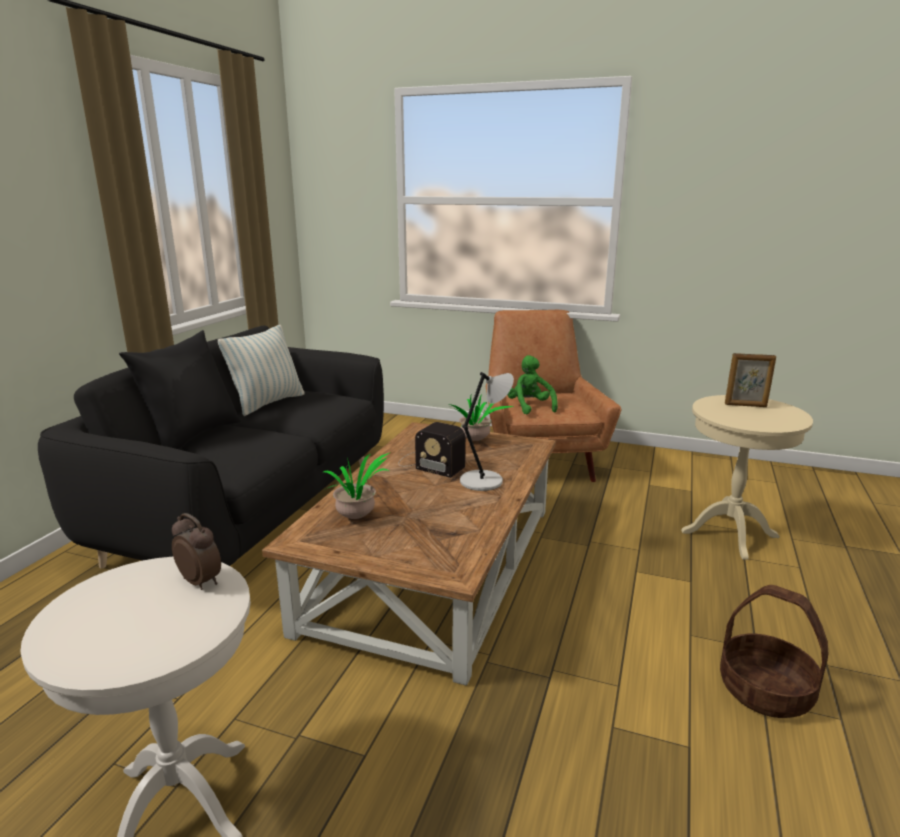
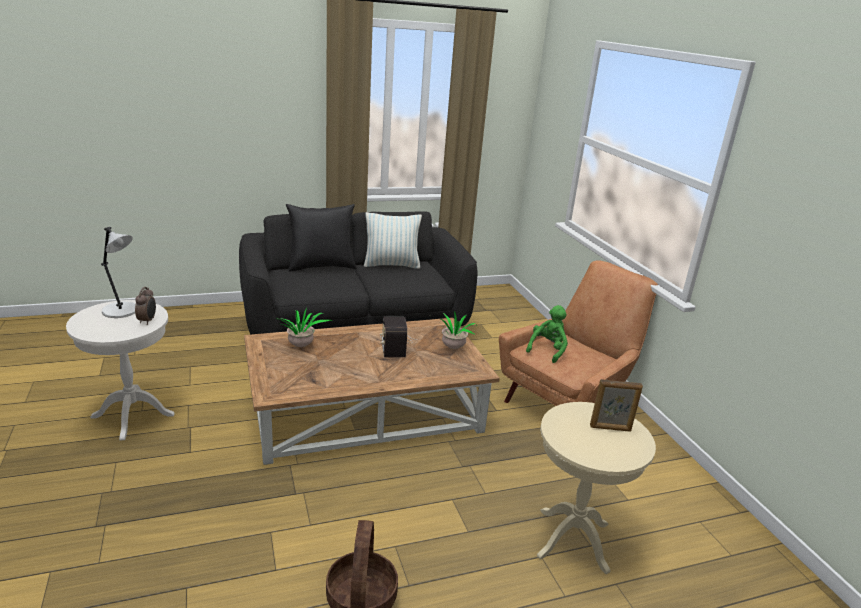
camera: 50 degrees right, 5 degrees up
(483, 481) = (394, 369): grey table lamp -> grey table lamp (122, 311)
(745, 405) = (610, 428): picture frame -> picture frame turned 60 degrees counterclockwise

